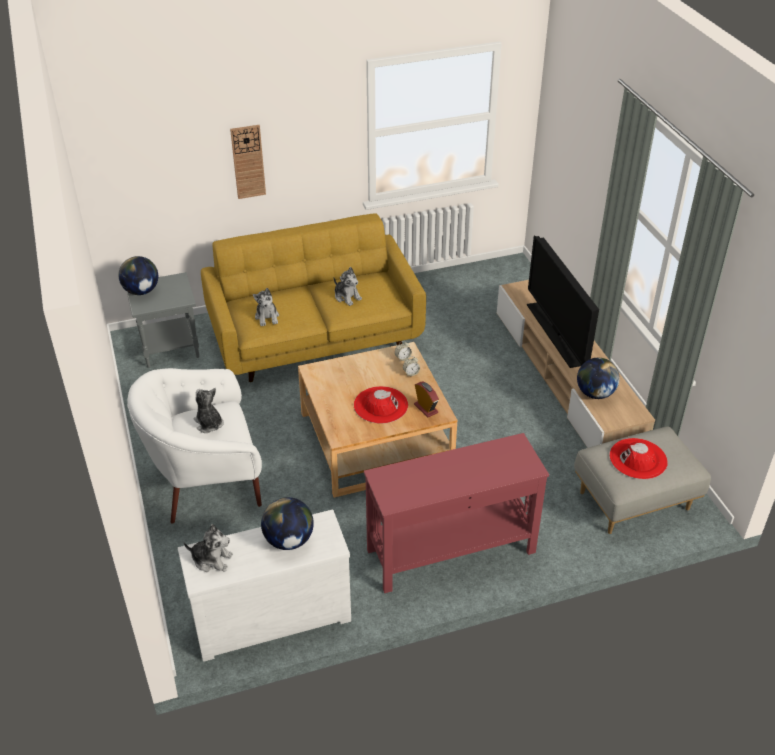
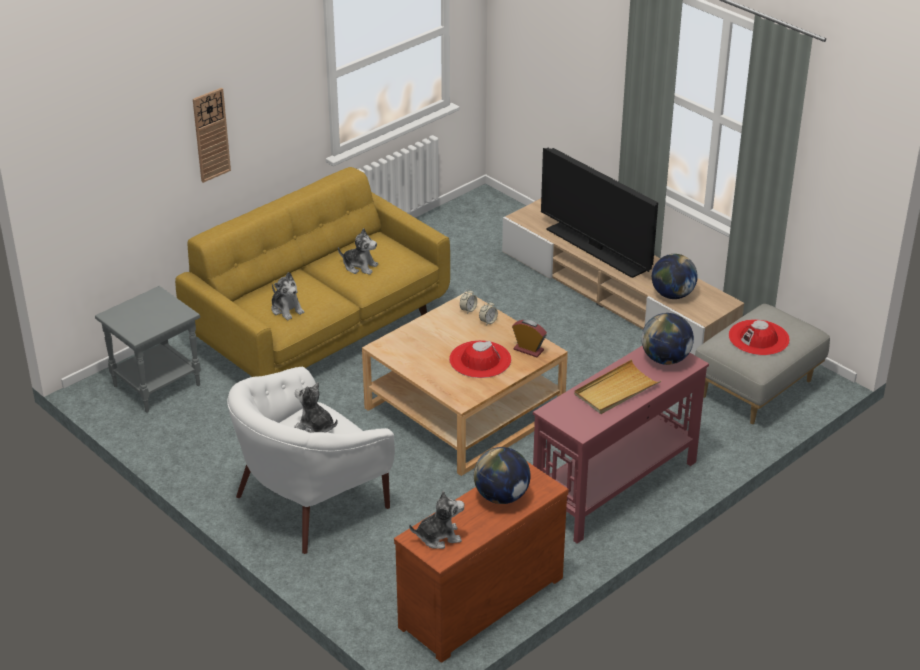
camera: 25 degrees left, 5 degrees down
(141, 291) = (124, 318): globe -> globe (665, 359)
(270, 615) = (478, 600): white dresser -> brown dresser
(448, 474) = (616, 390): none -> beige tray

